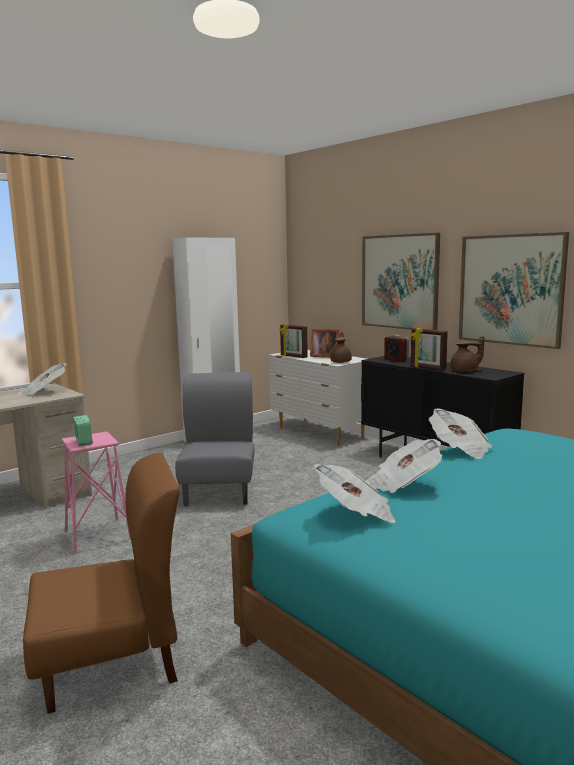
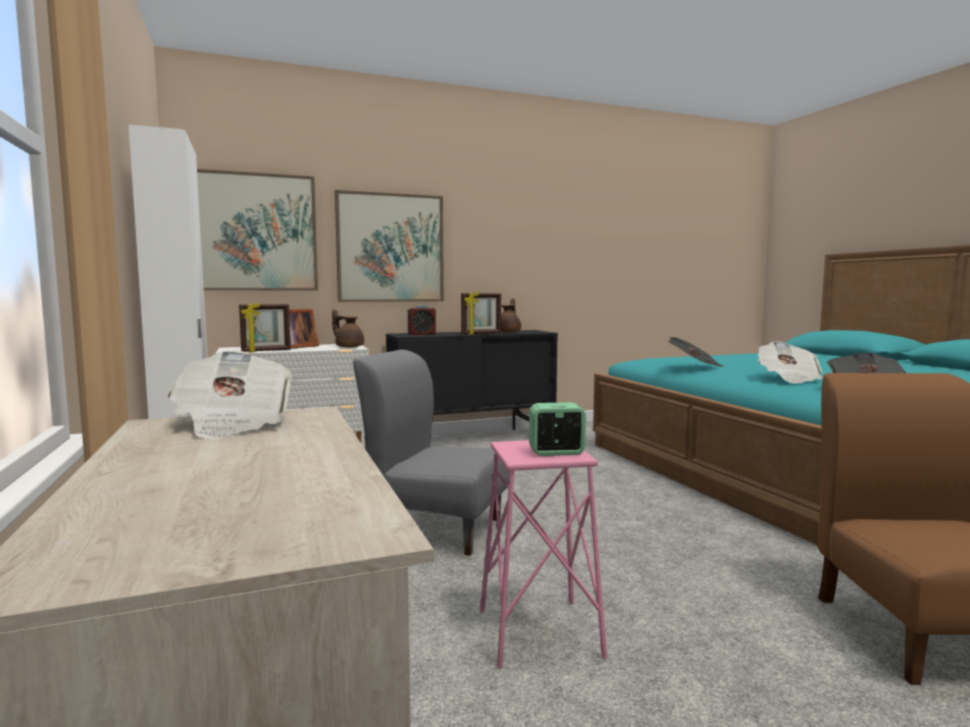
camera: 70 degrees left, 5 degrees down
(510, 289) = (516, 256): picture -> picture (256, 232)

